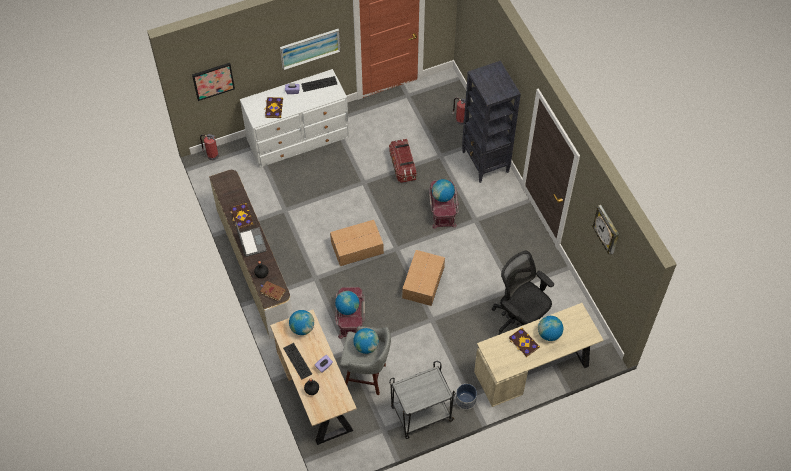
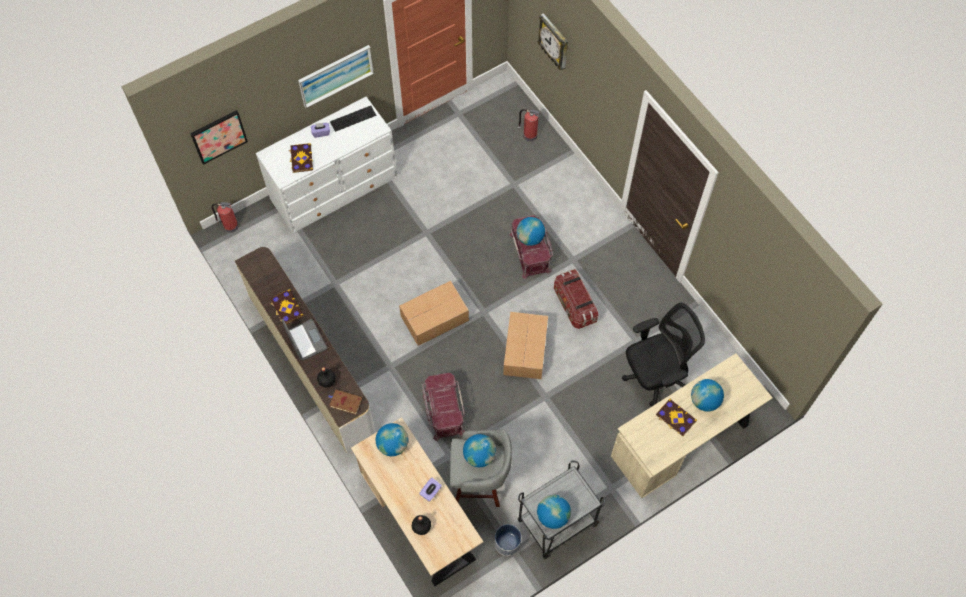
camera: 10 degrees left, 5 degrees up
(296, 361) = (394, 490): keyboard -> none
(347, 308) = (440, 402): globe -> globe (552, 516)
(402, 166) = (470, 204): storage box -> storage box (574, 305)
(465, 400) = (608, 495): planter -> planter (507, 543)
(485, 162) = (570, 184): black bookcase -> none
(520, 319) = (653, 378): black office chair -> black office chair turned 120 degrees clockwise
(607, 230) = (765, 263): wall clock -> wall clock (554, 42)

